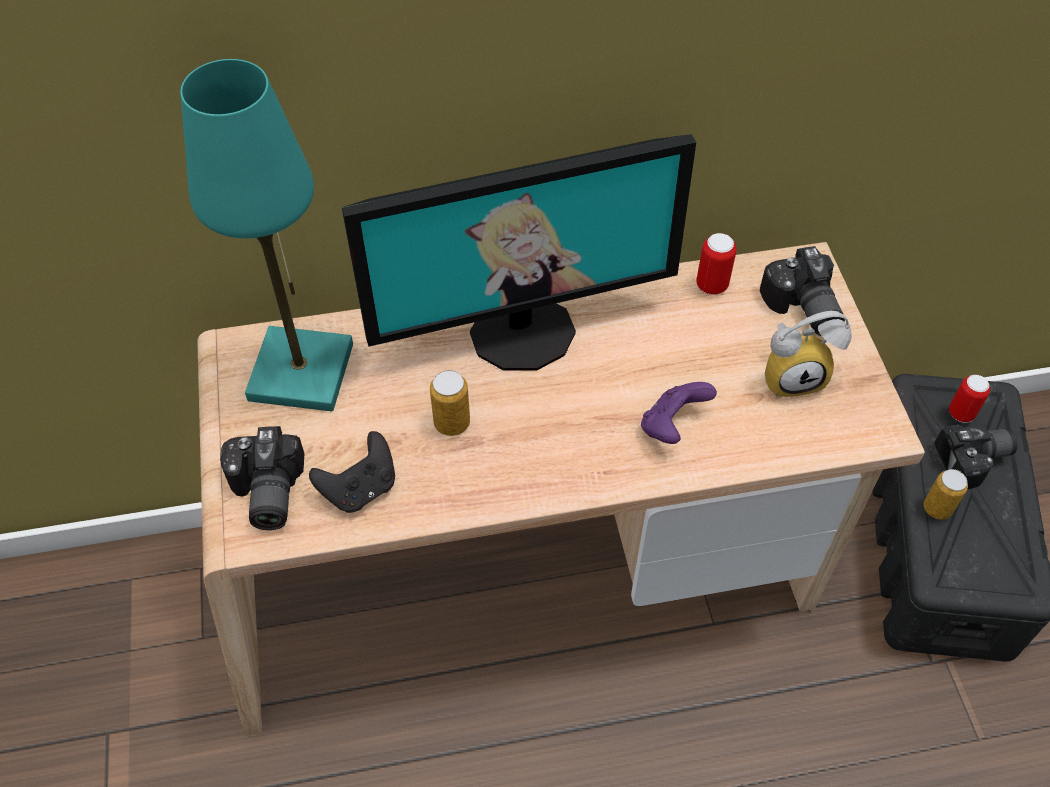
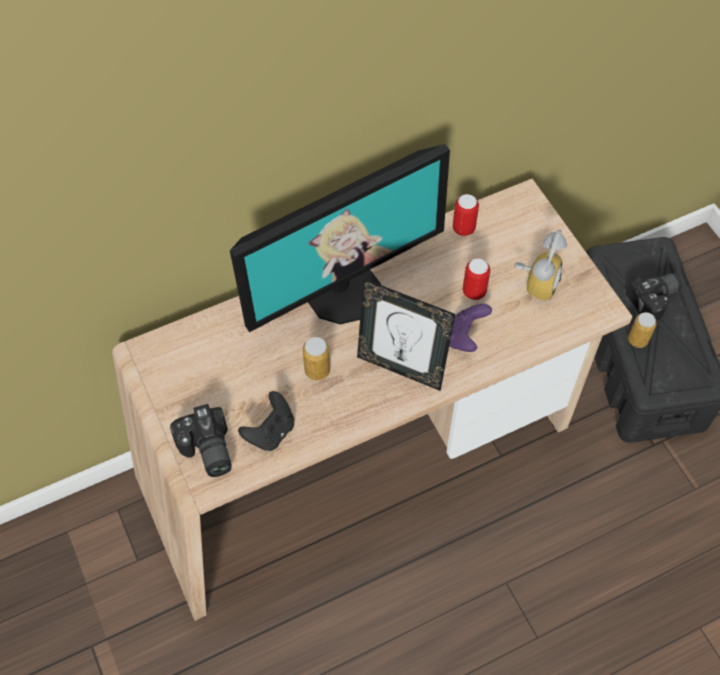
camera: 15 degrees left, 5 degrees up
(302, 372) = (199, 358): turquoise table lamp -> none
(568, 445) = (401, 367): none -> picture frame
(793, 375) = (535, 282): alarm clock -> alarm clock turned 45 degrees counterclockwise
(801, 309) = (528, 233): camera -> none
(961, 413) = (638, 267): can -> can (474, 292)

